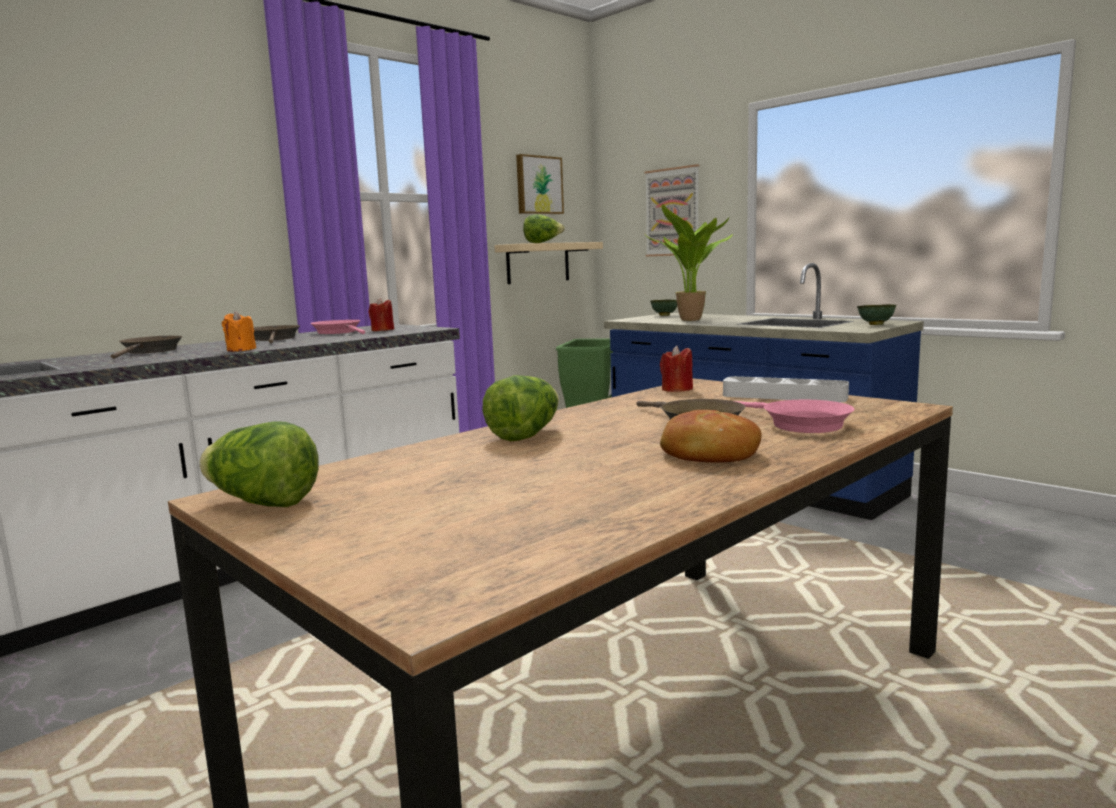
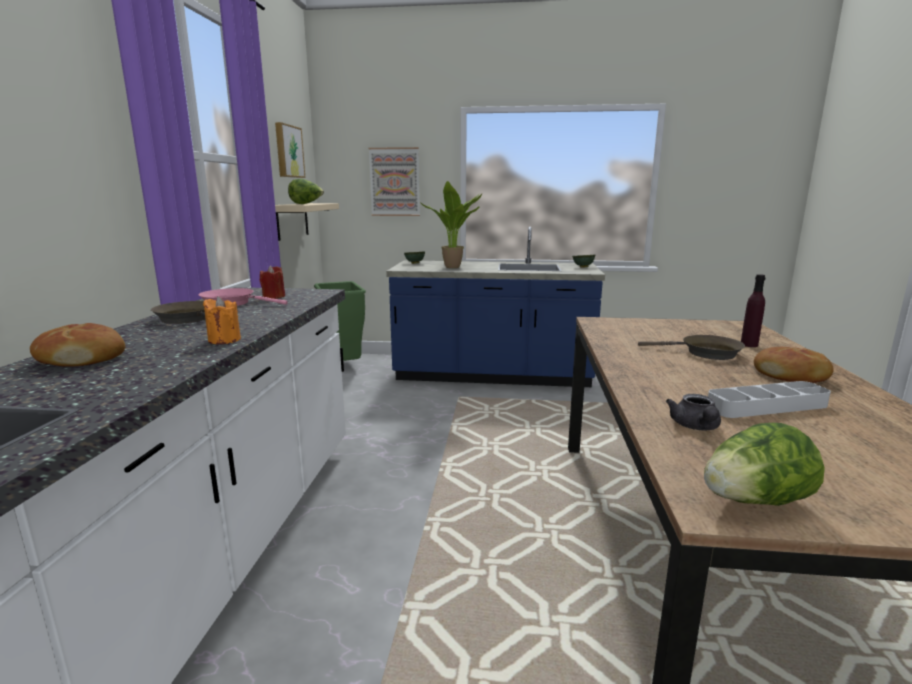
camera: 40 degrees left, 5 degrees up
(150, 351) = (82, 358): brown frying pan -> bread
(416, 463) = (695, 427): none -> grey teapot
(525, 435) = (661, 383): lettuce -> none
(677, 389) = (603, 327): red candle -> none
(784, 396) = (672, 325): grey tray -> grey tray (766, 406)
(800, 424) = (749, 345): pink frying pan -> purple bottle

